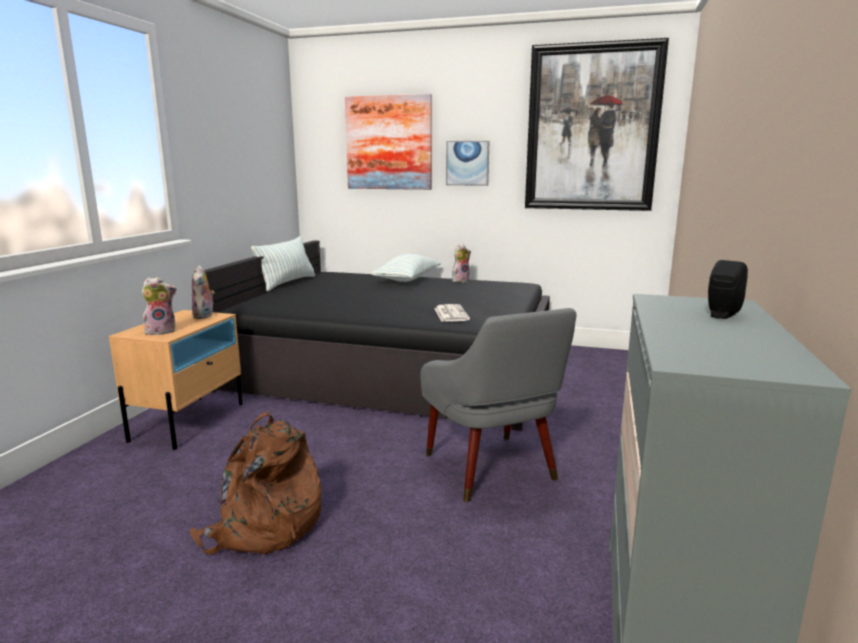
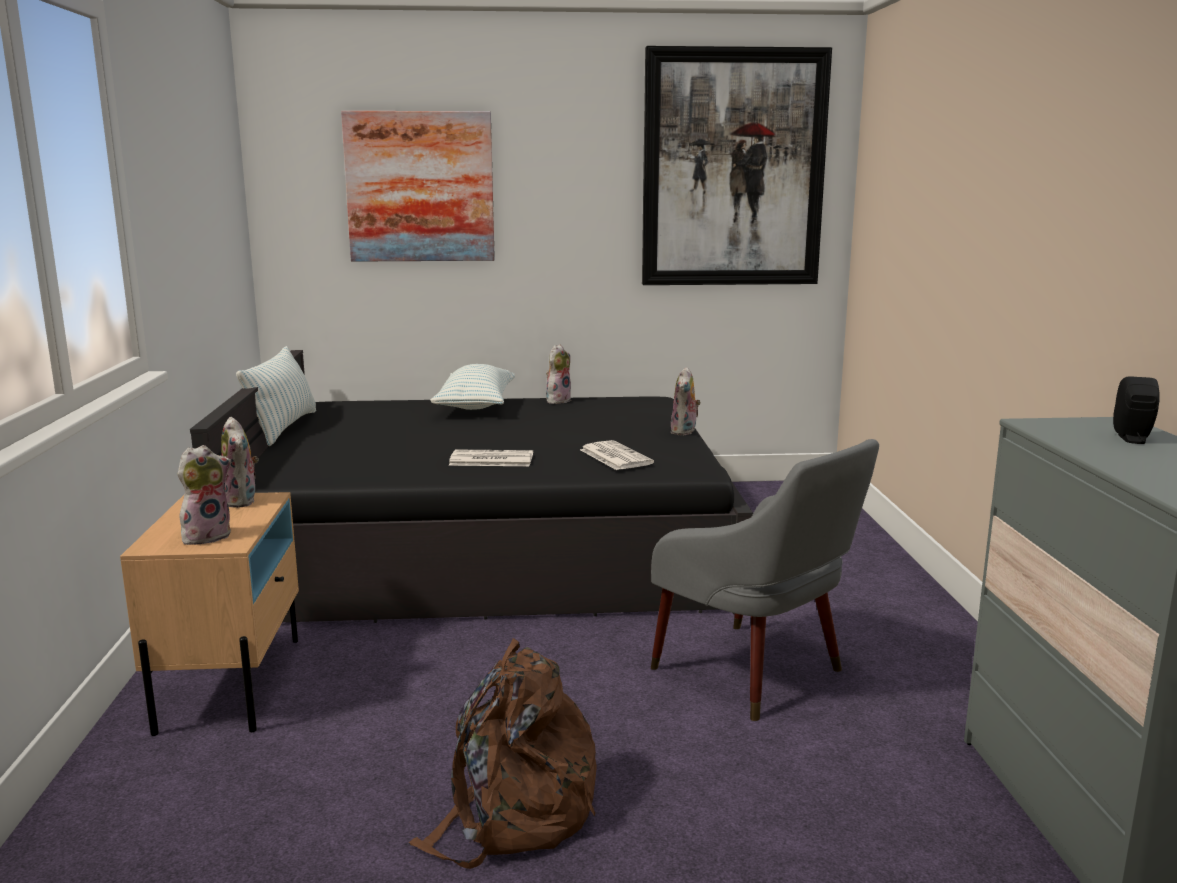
camera: 20 degrees left, 0 degrees up
(374, 309) = (490, 460): none -> newspaper
(467, 163) = (551, 219): picture -> none
(518, 304) = (685, 432): none -> plush toy

